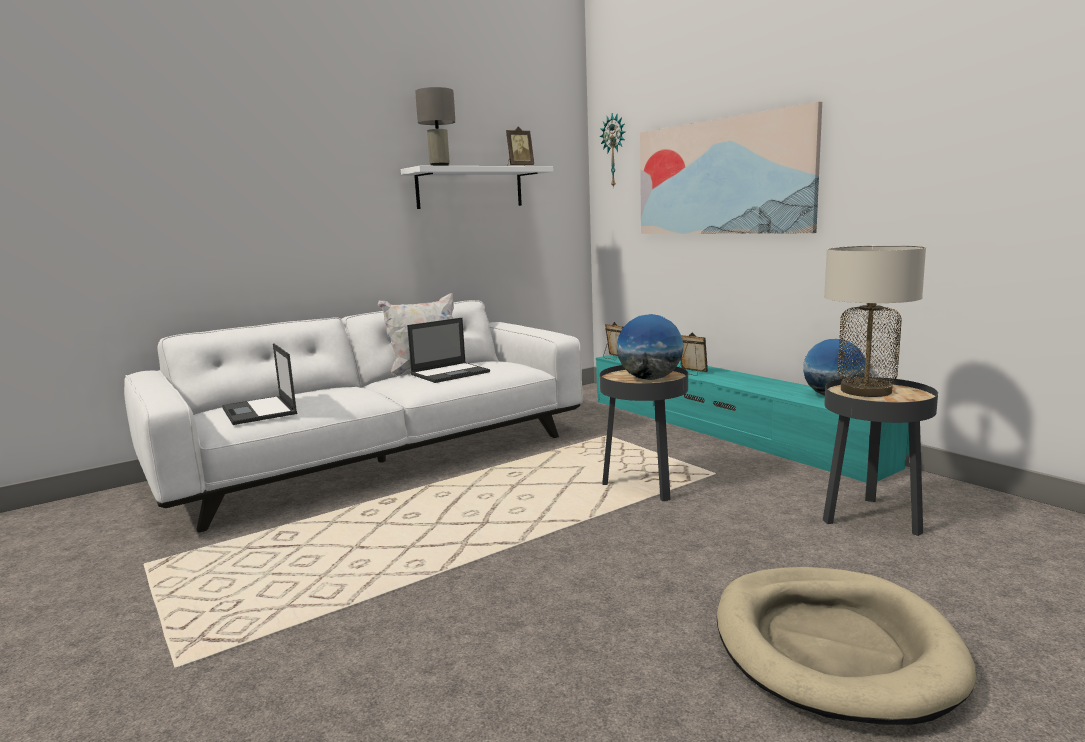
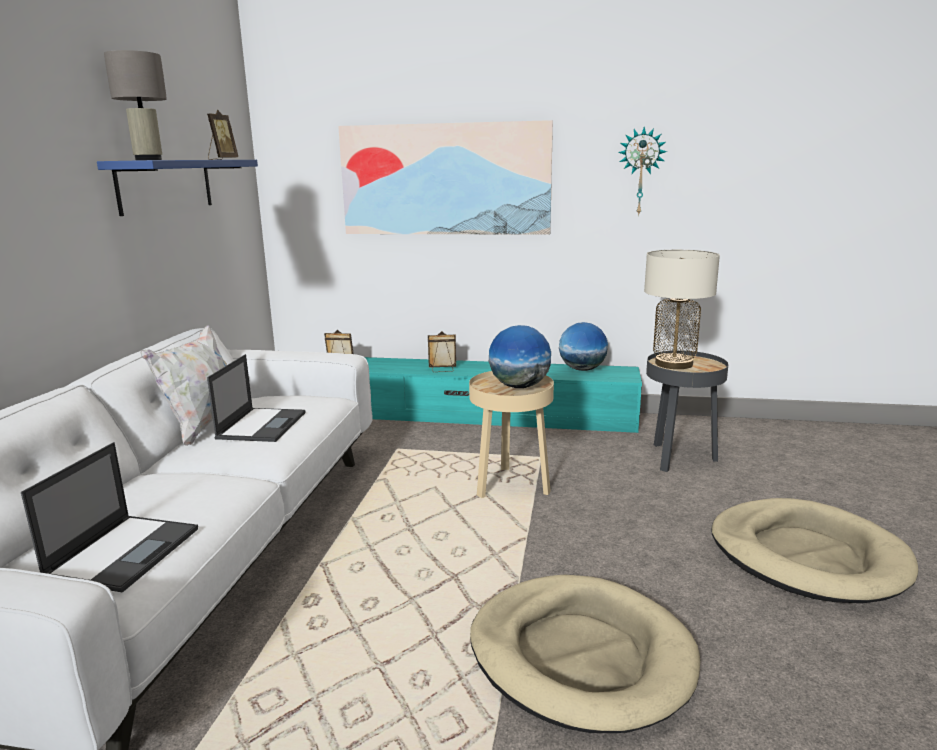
camera: 45 degrees left, 5 degrees up
(260, 411) = (125, 552): laptop -> laptop turned 90 degrees counterclockwise
(467, 603) = (580, 656): none -> beige dog bed
(470, 188) = (166, 185): white shelf -> blue shelf
(615, 151) = (297, 142): wall clock -> wall clock (641, 172)
(645, 485) = (511, 486): black side table -> beige side table

